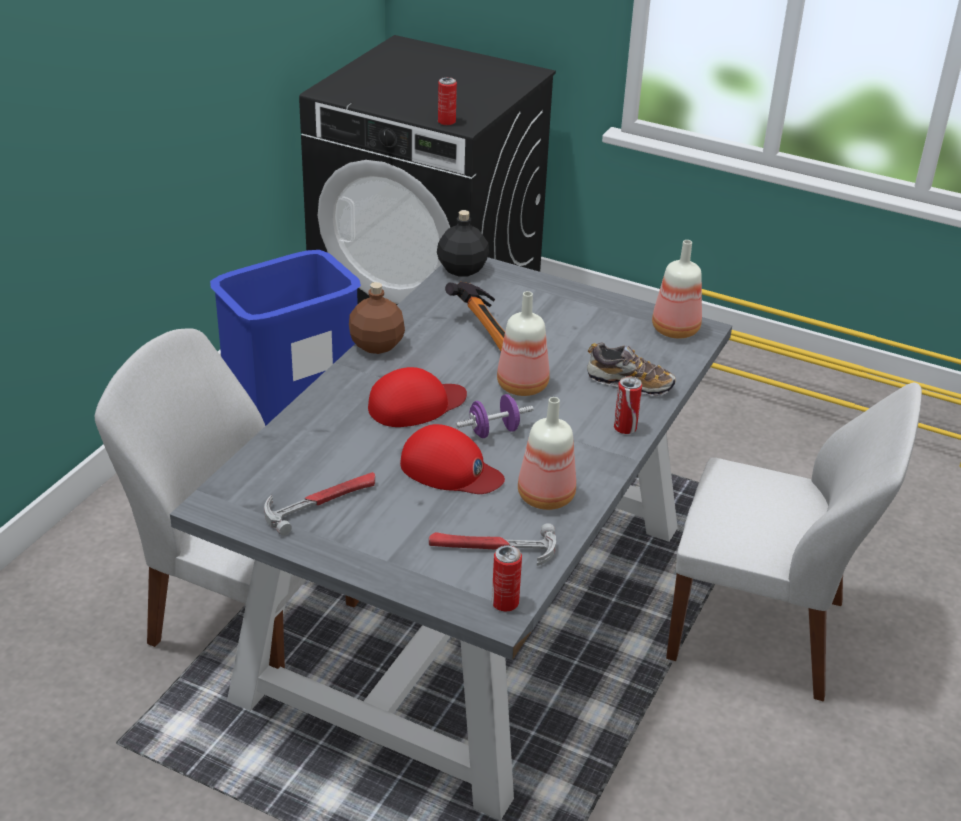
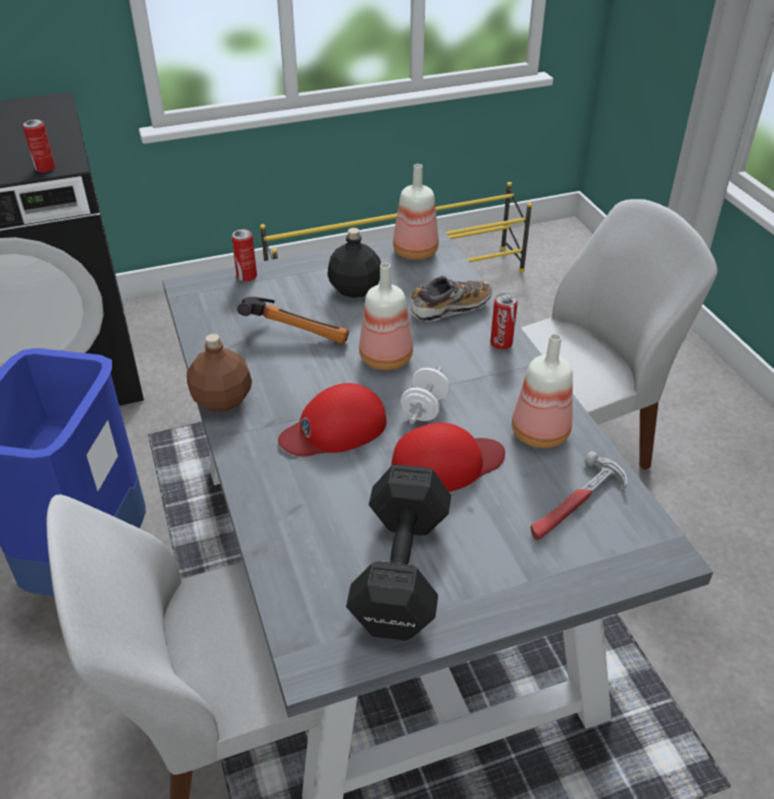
camera: 45 degrees left, 5 degrees up
(321, 502) = (399, 573): hammer -> black dumbbell
(416, 404) = (334, 429): red cap -> red cap turned 135 degrees counterclockwise
(461, 269) = (192, 294): black bottle -> black bottle (355, 289)
(493, 431) = (424, 409): purple dumbbell -> white dumbbell
(505, 603) = (654, 541): can -> can (247, 277)

